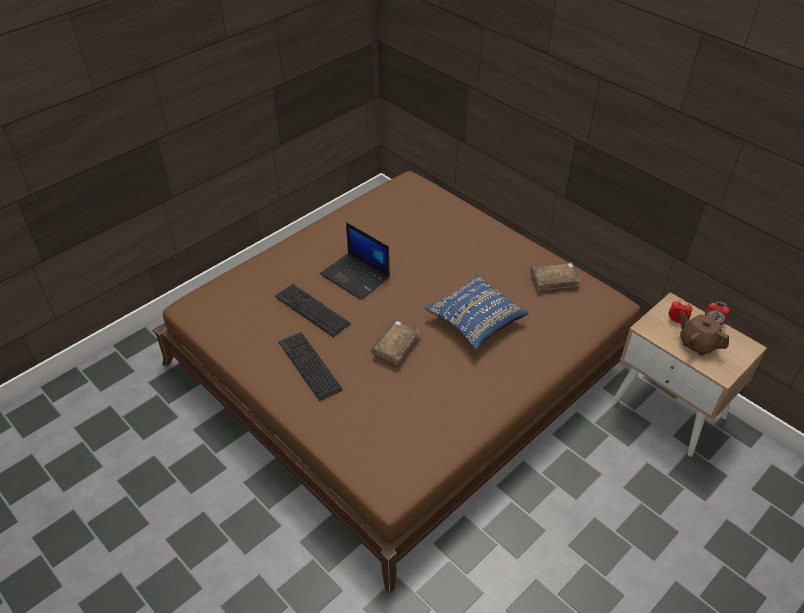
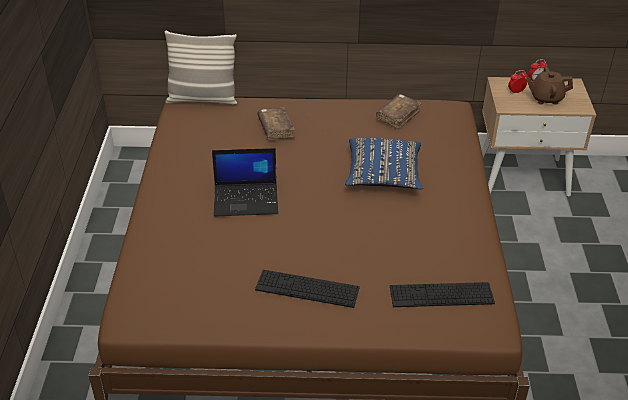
camera: 45 degrees left, 5 degrees down
(312, 310) = (247, 247): keyboard -> keyboard (441, 295)
(396, 347) = (354, 230): brown book -> brown book (276, 129)
(429, 184) = (202, 99): none -> pillow

